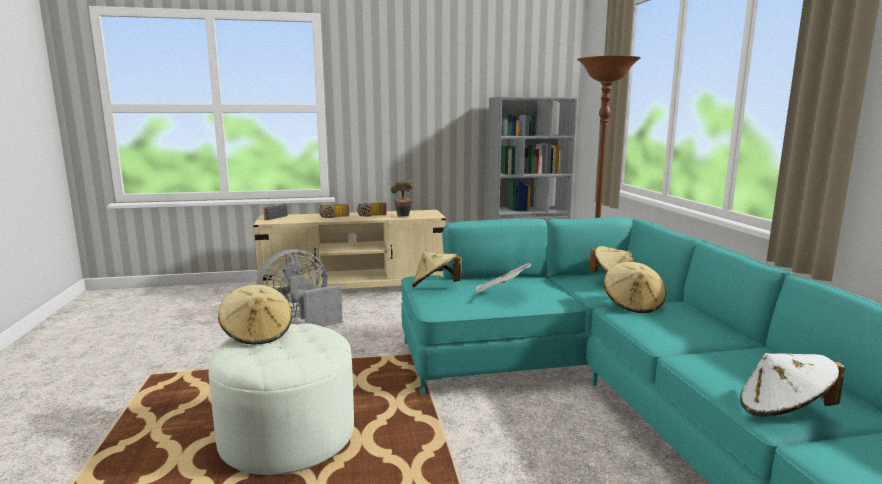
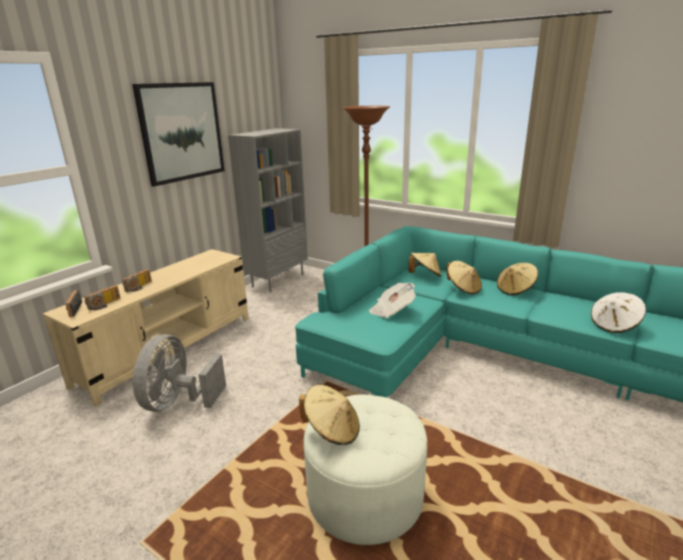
camera: 45 degrees left, 10 degrees up
(371, 215) = (173, 274): radio -> radio (105, 305)
(403, 216) = (204, 266): potted plant -> none
(435, 89) = (182, 132): none -> picture
(435, 287) = (345, 323): beige hat -> beige hat (515, 290)

